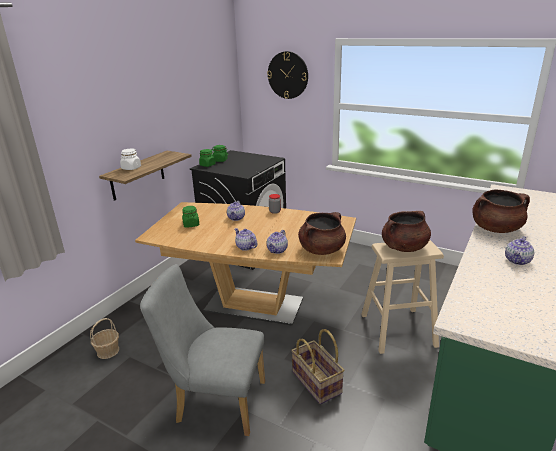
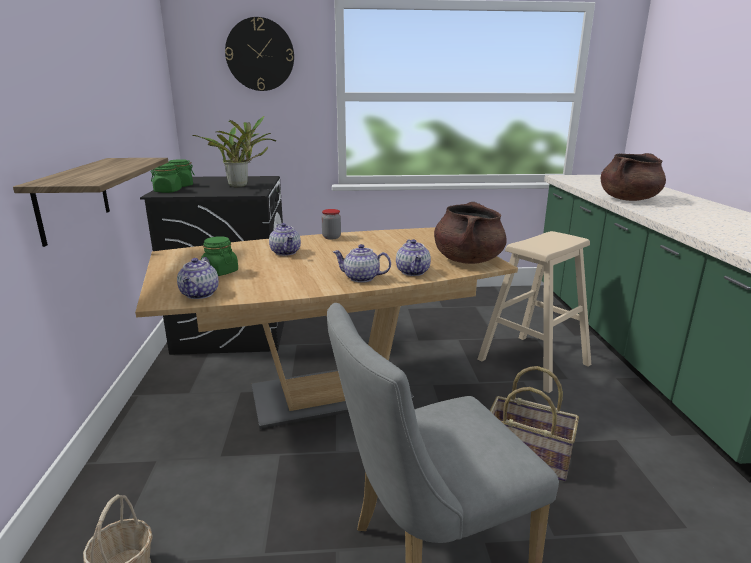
camera: 35 degrees left, 5 degrees down
(131, 168) = (77, 174): white jar -> none
(248, 165) = (241, 185): none -> potted plant
(404, 247) = (545, 241): brown cooking pot -> none
(517, 261) = (703, 215): teapot -> teapot (200, 294)

